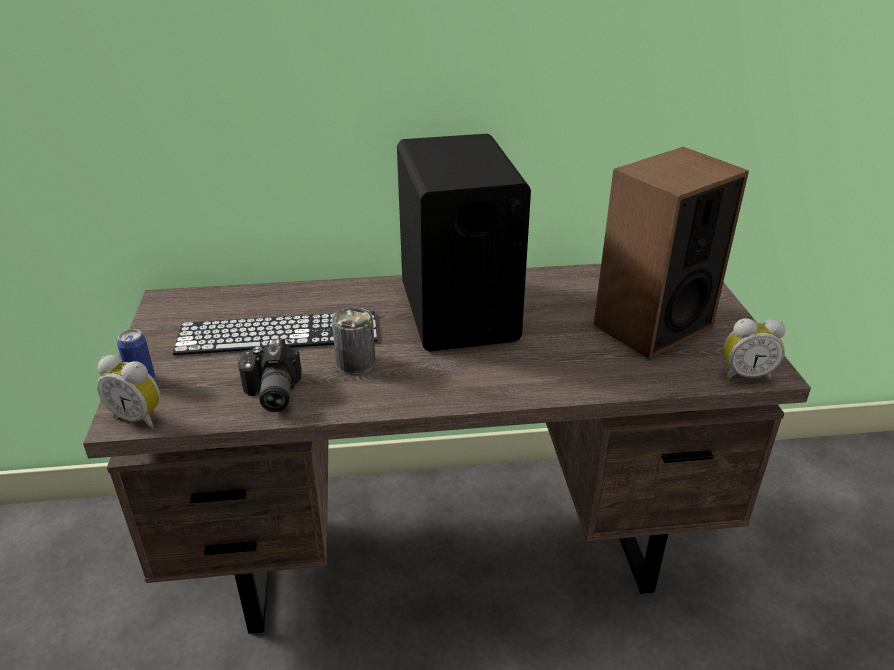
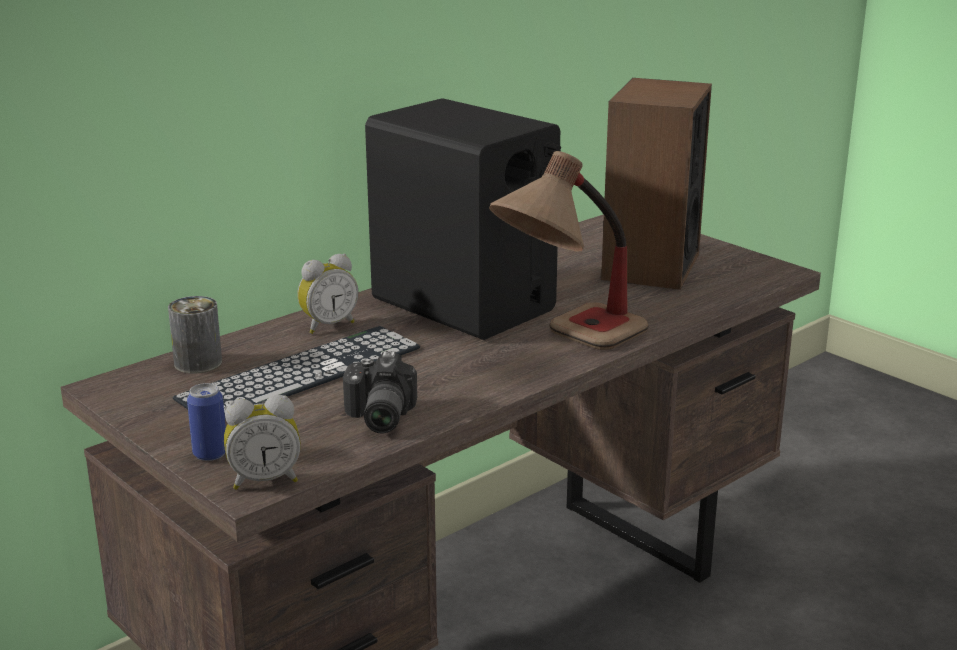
camera: 35 degrees left, 10 degrees down
(270, 393) = (377, 417): camera -> camera turned 45 degrees clockwise
(355, 362) = (425, 369): can -> can (198, 363)
(485, 382) = (569, 345): none -> table lamp
(745, 375) = (766, 278): alarm clock -> alarm clock (327, 325)

